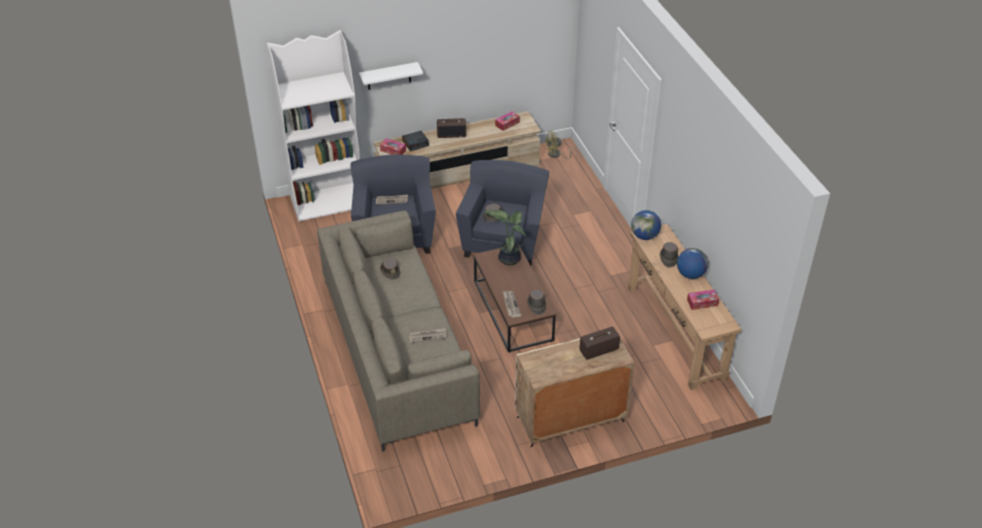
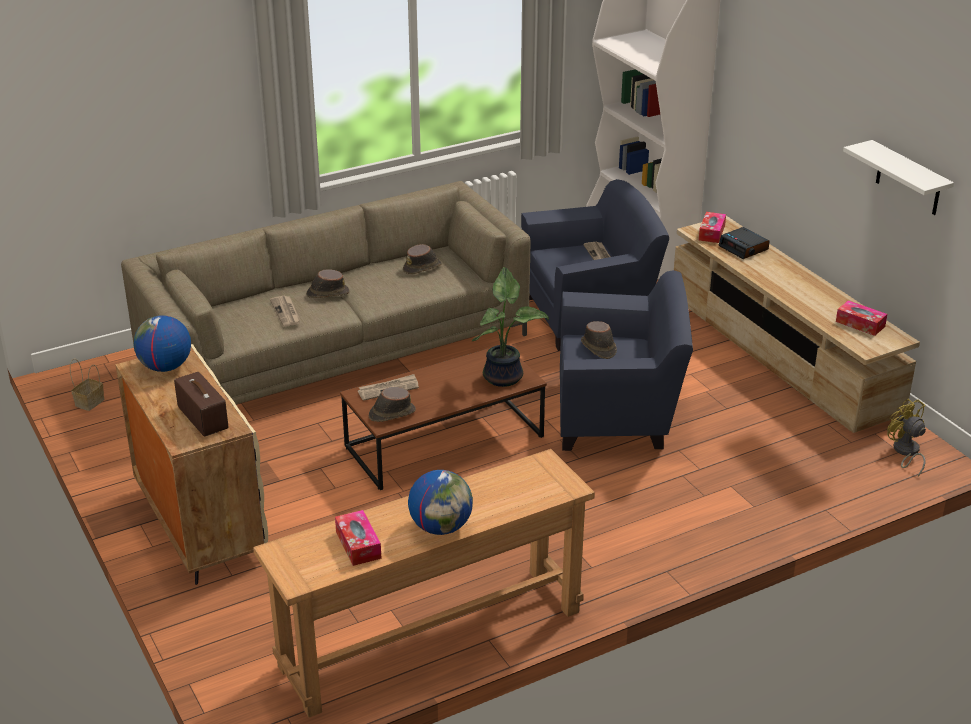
camera: 80 degrees right, 10 degrees down
(389, 76) = (763, 116): white shelf -> white shelf (908, 179)
(425, 477) = (90, 402): none -> basket
(451, 134) = (791, 275): radio -> none
(644, 236) = (542, 465): globe -> globe (165, 367)
(668, 258) = (483, 497): brown hat -> brown hat (327, 293)

